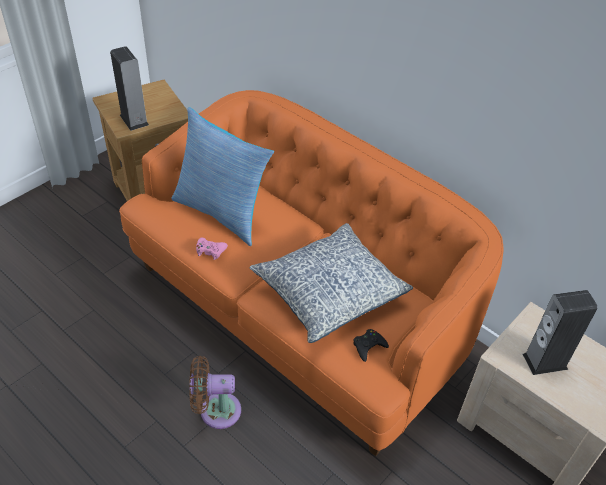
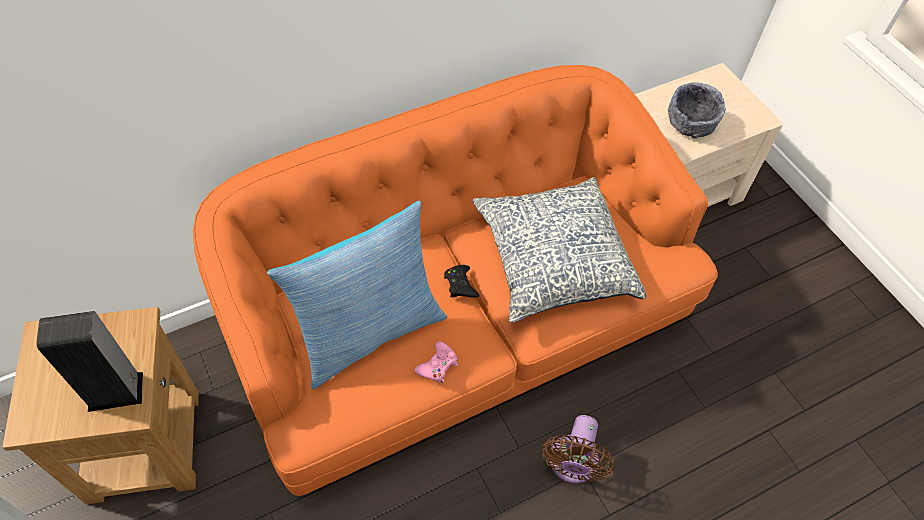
camera: 70 degrees left, 10 degrees up
(368, 346) = (640, 252): black game controller -> black game controller (460, 285)
(545, 361) = (690, 123): speaker -> grey bowl

